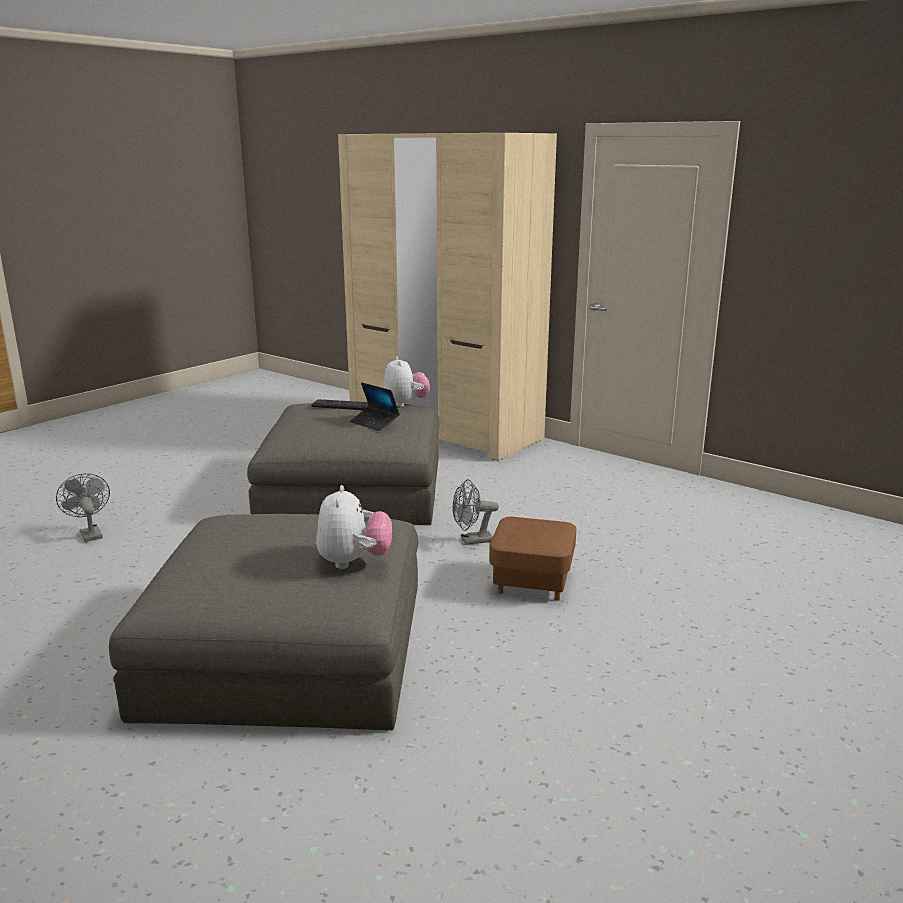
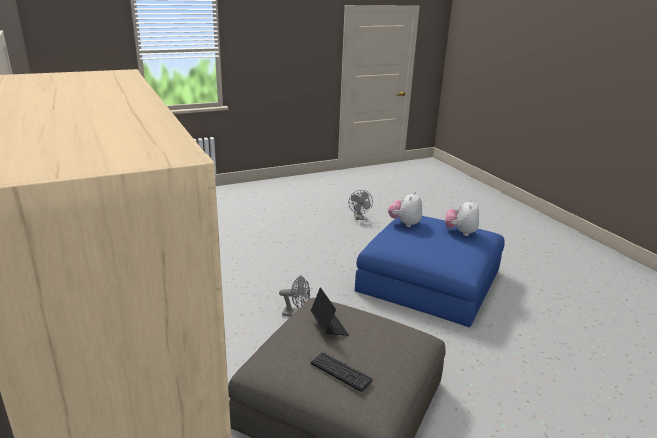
camera: 155 degrees left, 5 degrees up
(89, 533) = (577, 414): grey fan -> grey fan (359, 218)
(288, 649) = (429, 281): grey ottoman -> blue ottoman
(405, 403) = (268, 366): plush toy -> plush toy (460, 232)
(532, 582) = (293, 279): brown ottoman -> none

